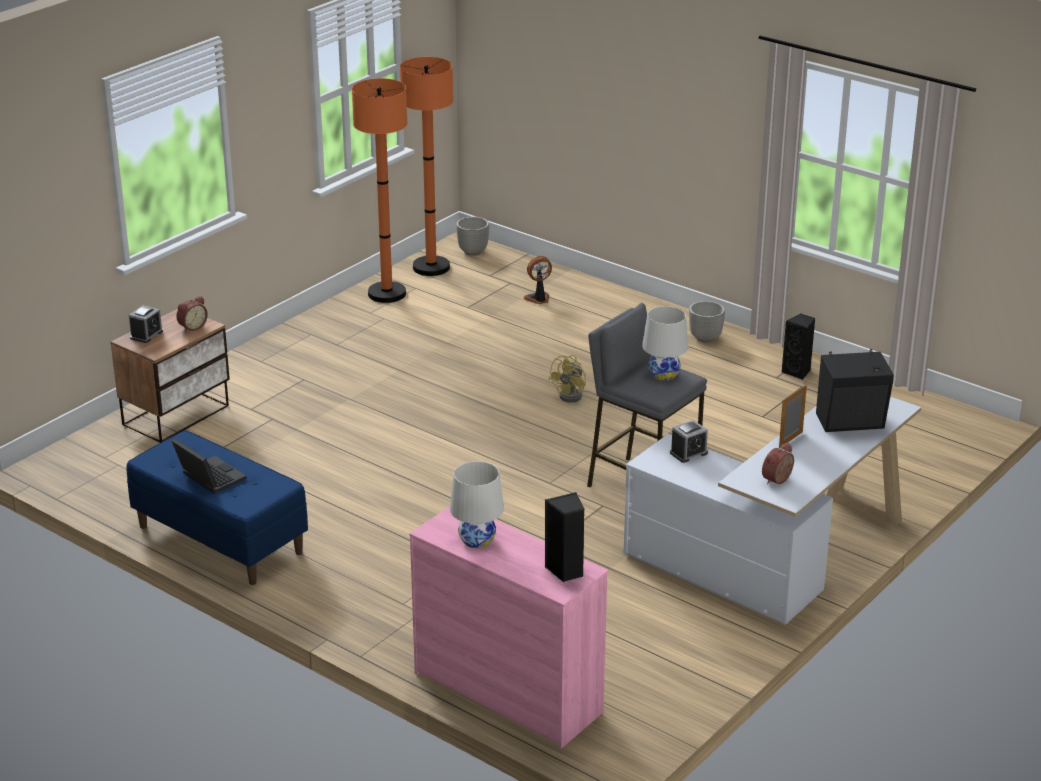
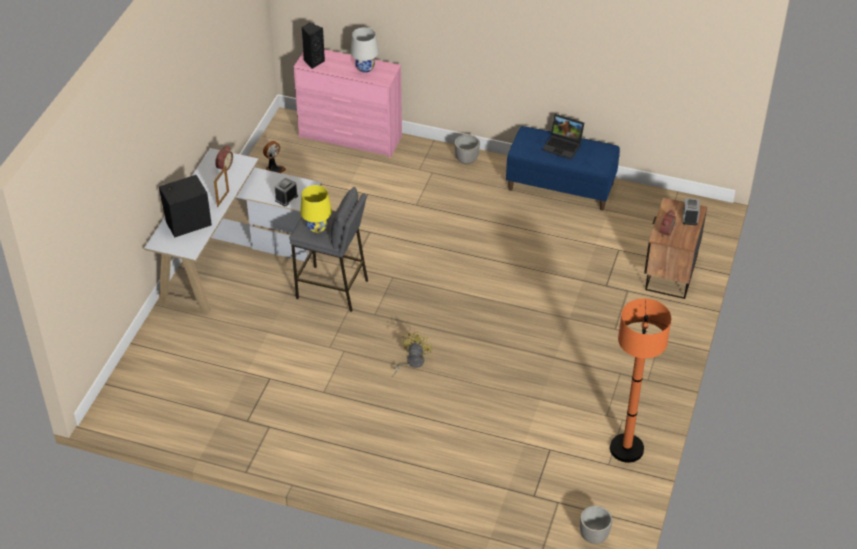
camera: 160 degrees right, 15 degrees up
(431, 267) = (615, 499): orange floor lamp -> none
(538, 299) = (498, 478): fan -> fan (274, 170)
(664, 374) = (317, 228): white table lamp -> yellow table lamp
(705, 338) = (339, 462): planter -> planter (467, 160)
(797, 372) = (253, 438): black speaker -> none

